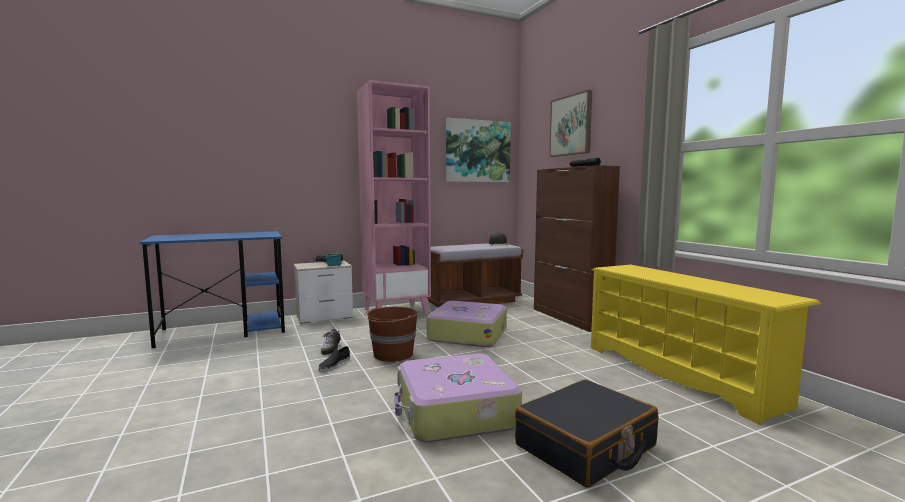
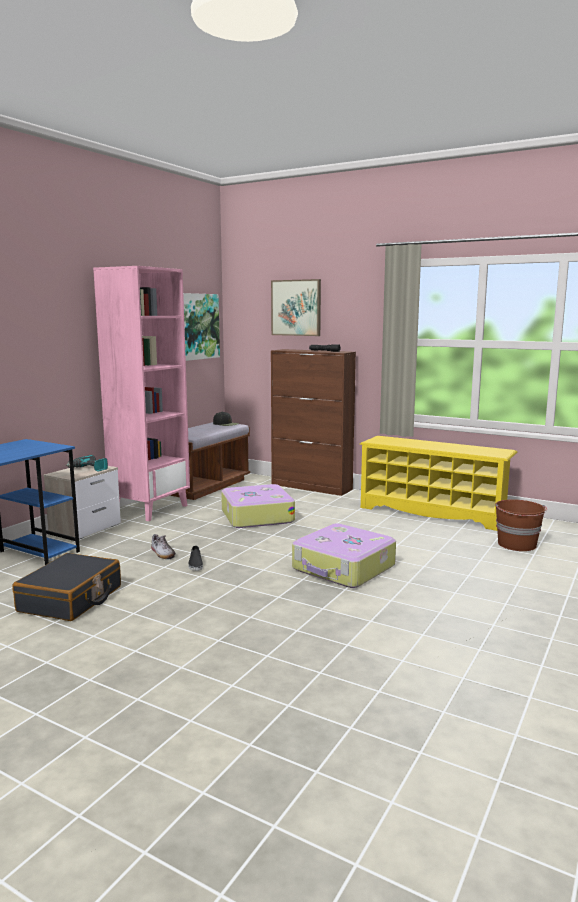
camera: 35 degrees left, 5 degrees up
(392, 354) = (228, 545): brown bucket -> brown bucket (517, 545)
(586, 446) = (438, 564): black suitcase -> black suitcase (71, 599)

